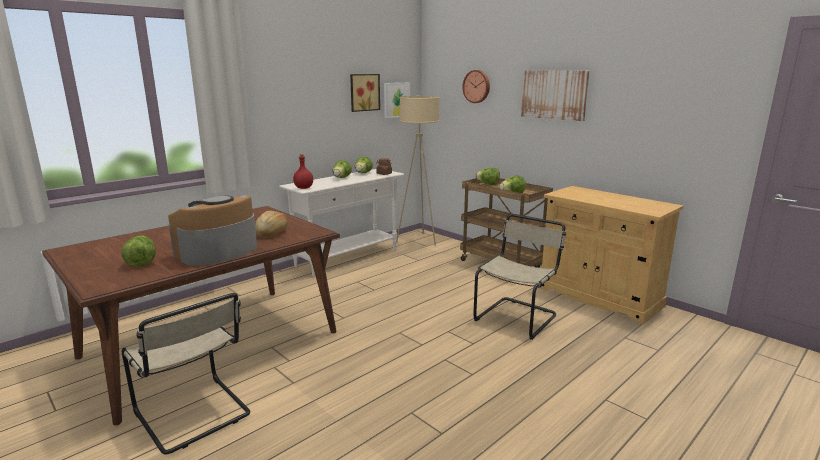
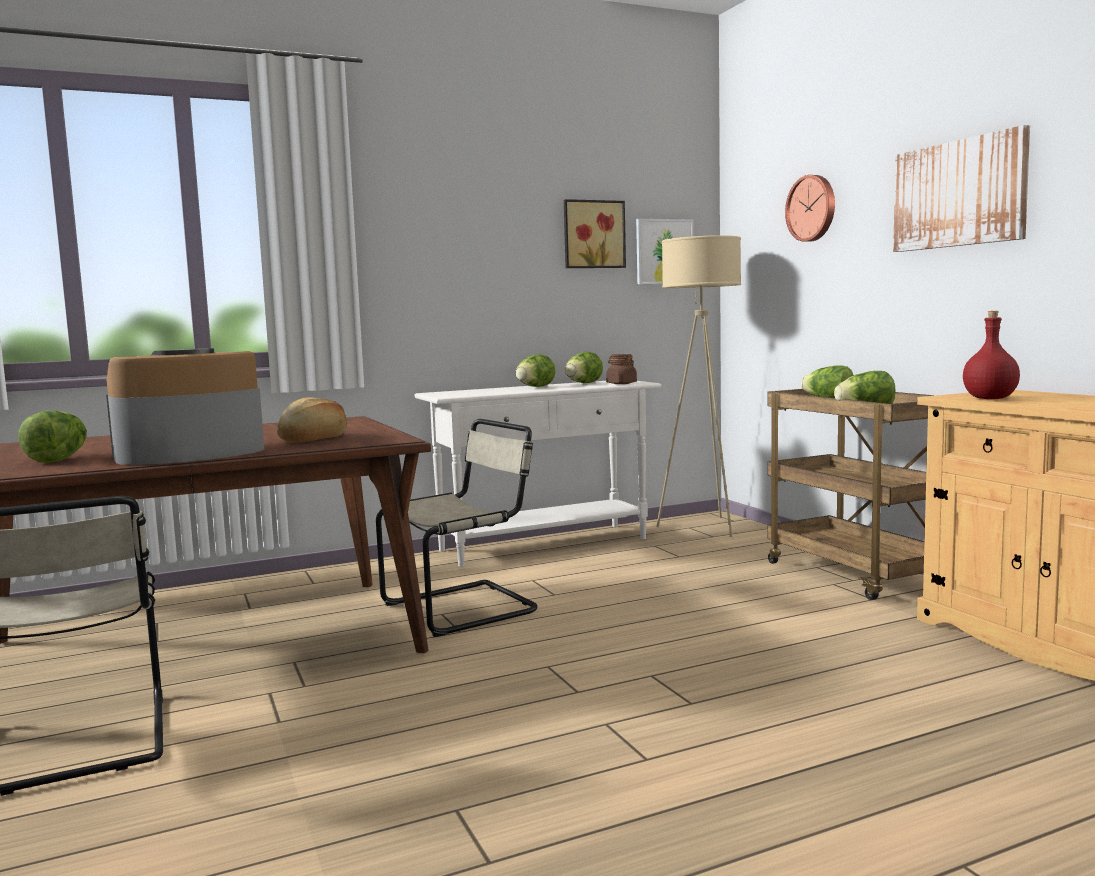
camera: 20 degrees right, 10 degrees down
(303, 188) = (448, 395): red bottle -> red bottle (989, 398)
(517, 317) = (830, 667): beige chair -> beige chair (465, 607)

